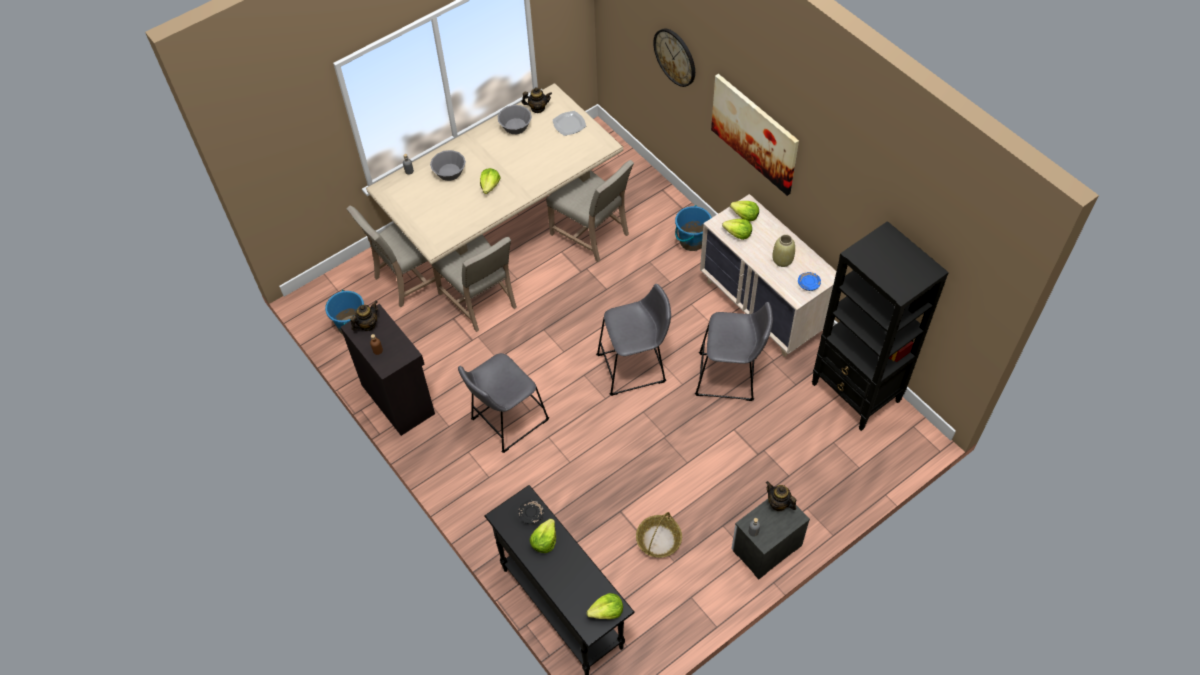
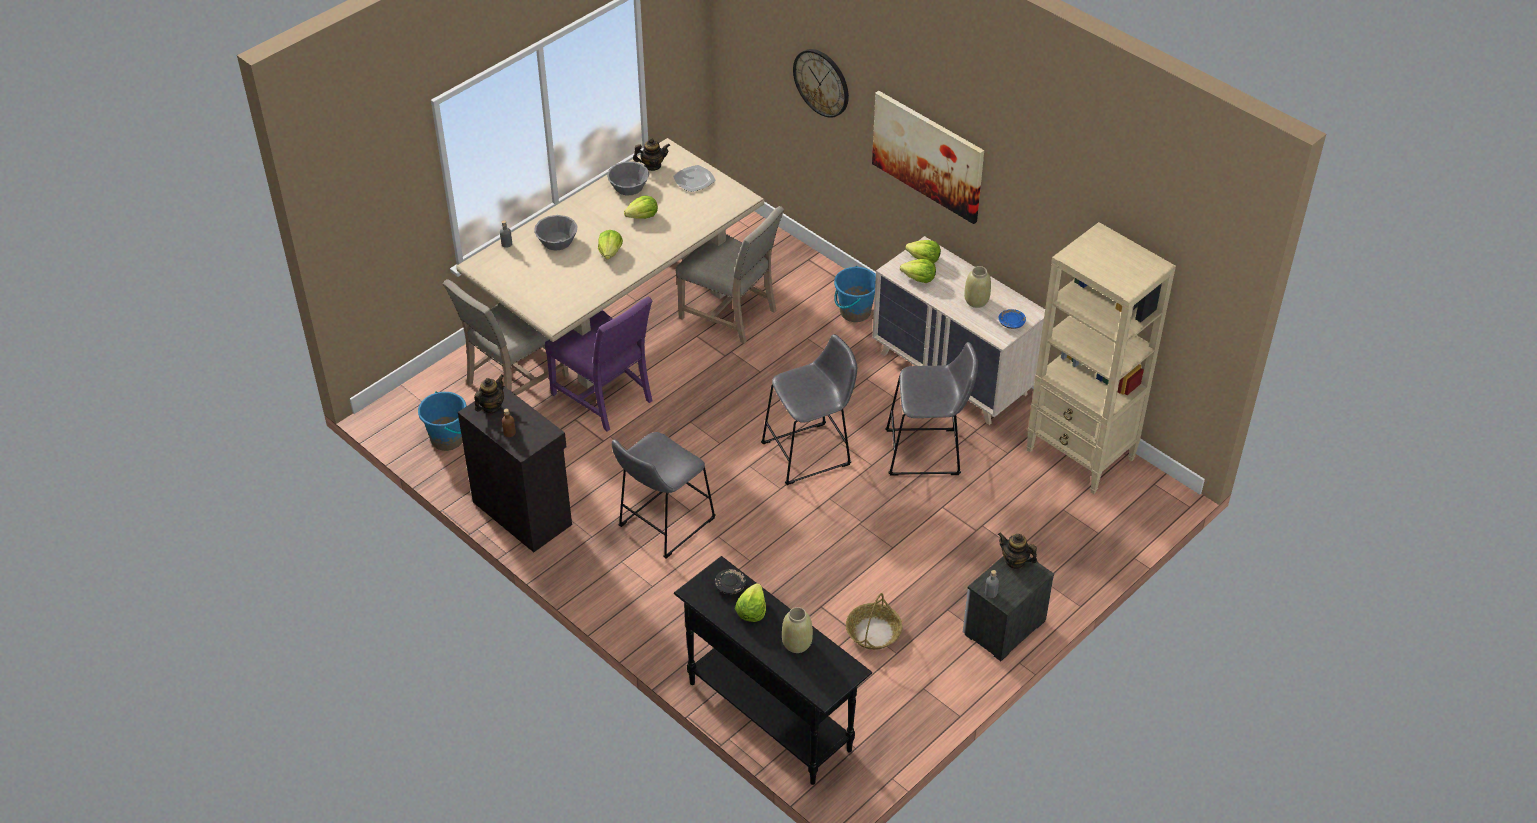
camera: 10 degrees left, 10 degrees down
(480, 301) = (605, 397): beige chair -> purple chair
(576, 577) = (796, 643): none -> beige vase
(607, 611) = (839, 674): lettuce -> lettuce (642, 216)
(856, 393) = (1081, 455): black bookcase -> beige bookcase

